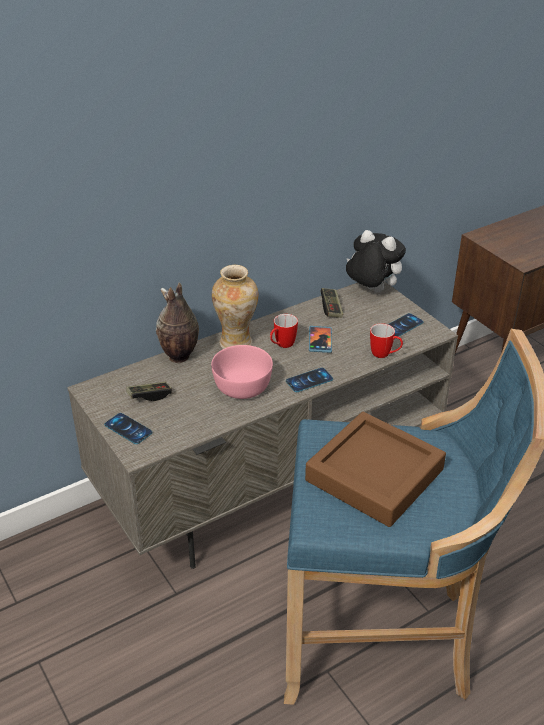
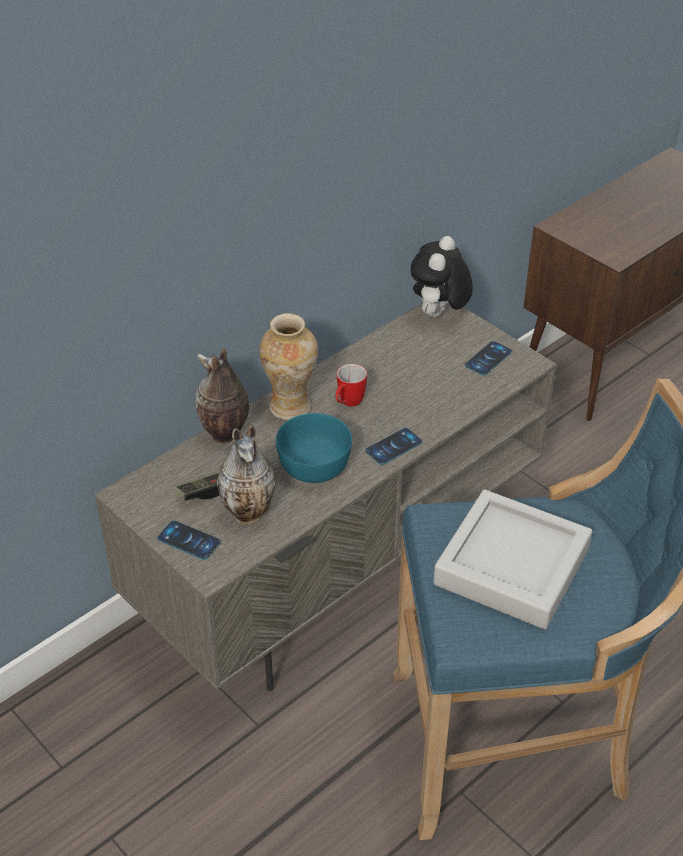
camera: 10 degrees left, 5 degrees up
(182, 414) = (250, 512): none -> vase
(242, 386) = (313, 464): pink bowl -> turquoise bowl
(320, 340) = (393, 391): phone -> none
(331, 308) = (396, 345): game controller -> none
(371, 291) = (439, 315): plush toy -> plush toy turned 90 degrees counterclockwise
(374, 475) = (512, 566): brown tray -> grey tray
(385, 355) = (476, 401): mug -> none

